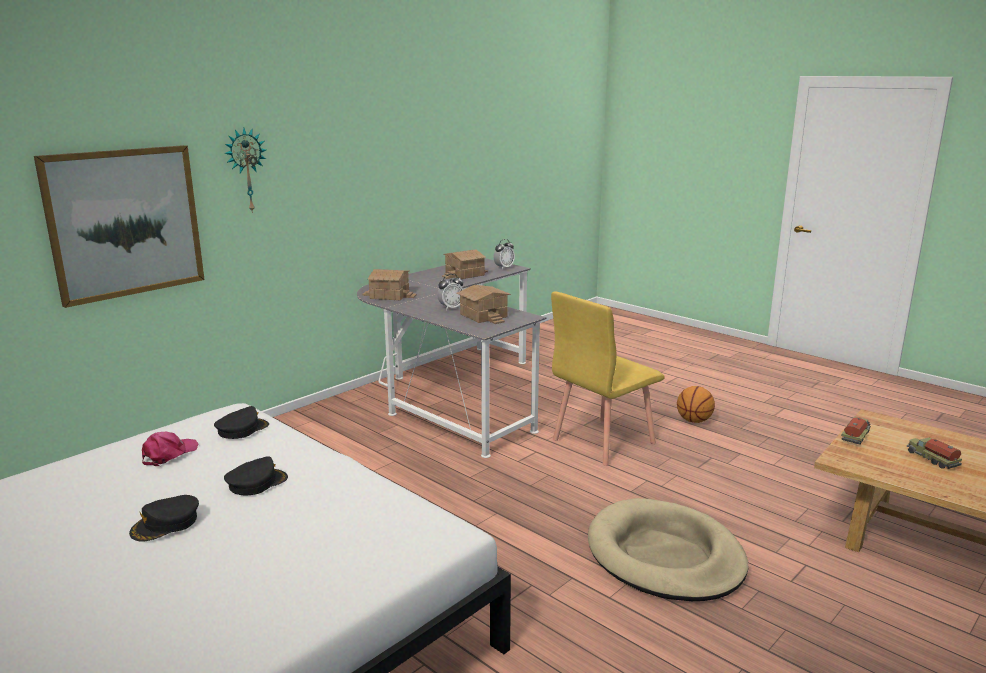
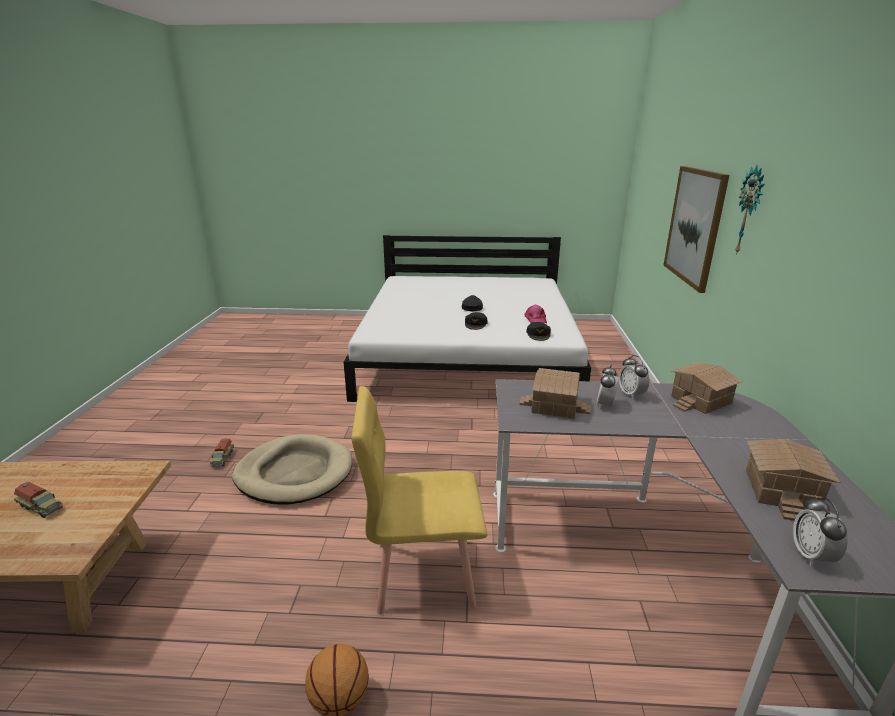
camera: 140 degrees right, 5 degrees up
(418, 307) = (631, 394): none -> alarm clock
(602, 441) = (423, 572): yellow chair -> yellow chair turned 105 degrees counterclockwise
(855, 436) = (113, 509): toy truck -> toy truck (222, 458)

